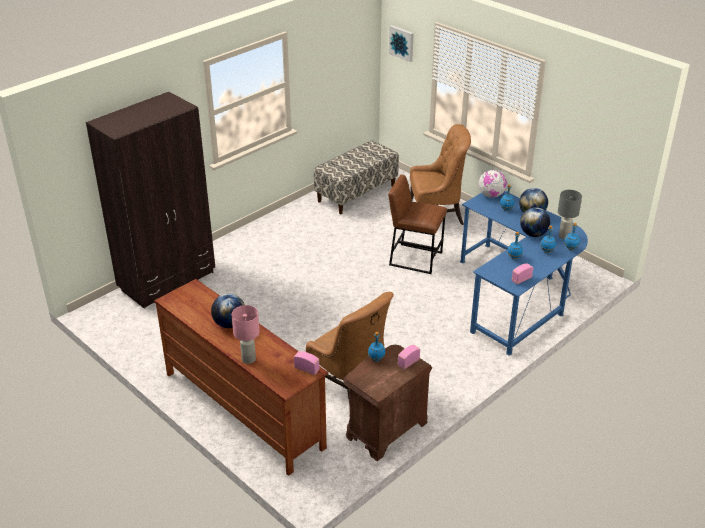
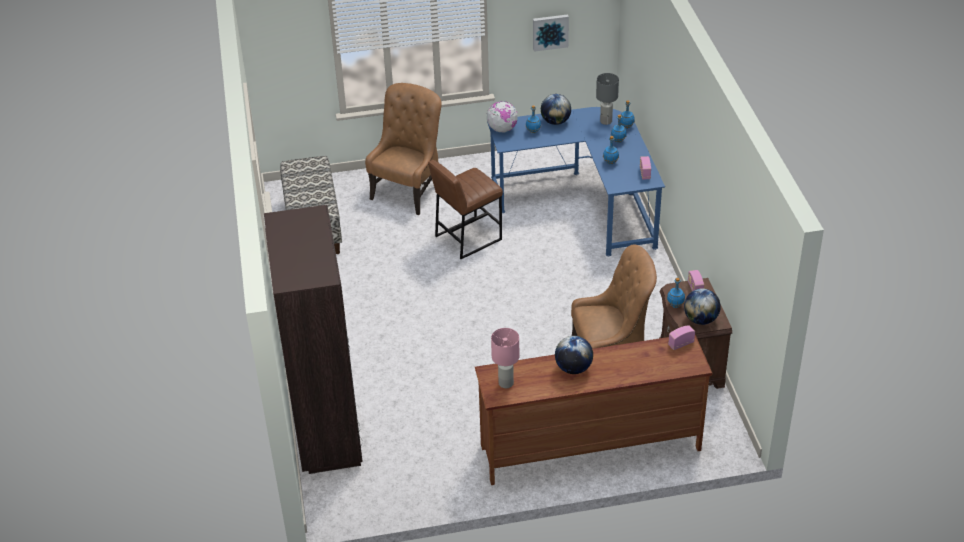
camera: 55 degrees left, 5 degrees up
(248, 359) = (637, 375): pink table lamp -> pink table lamp (505, 383)
(402, 43) = (278, 33): picture -> picture (550, 31)
(533, 234) = (586, 136): globe -> globe (700, 319)

